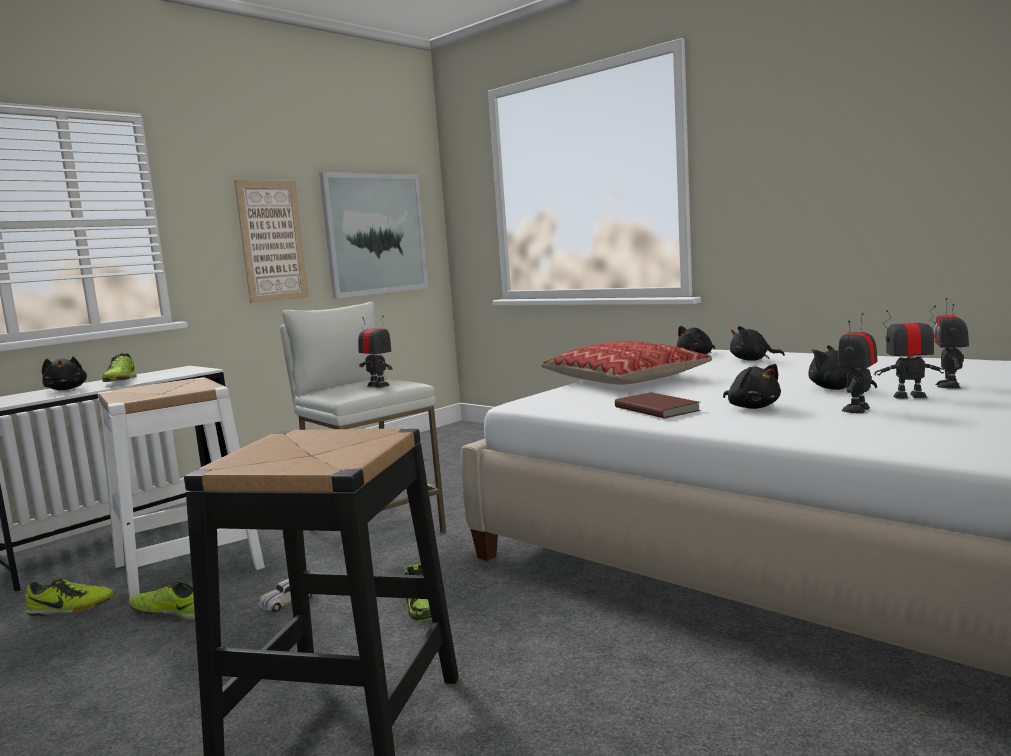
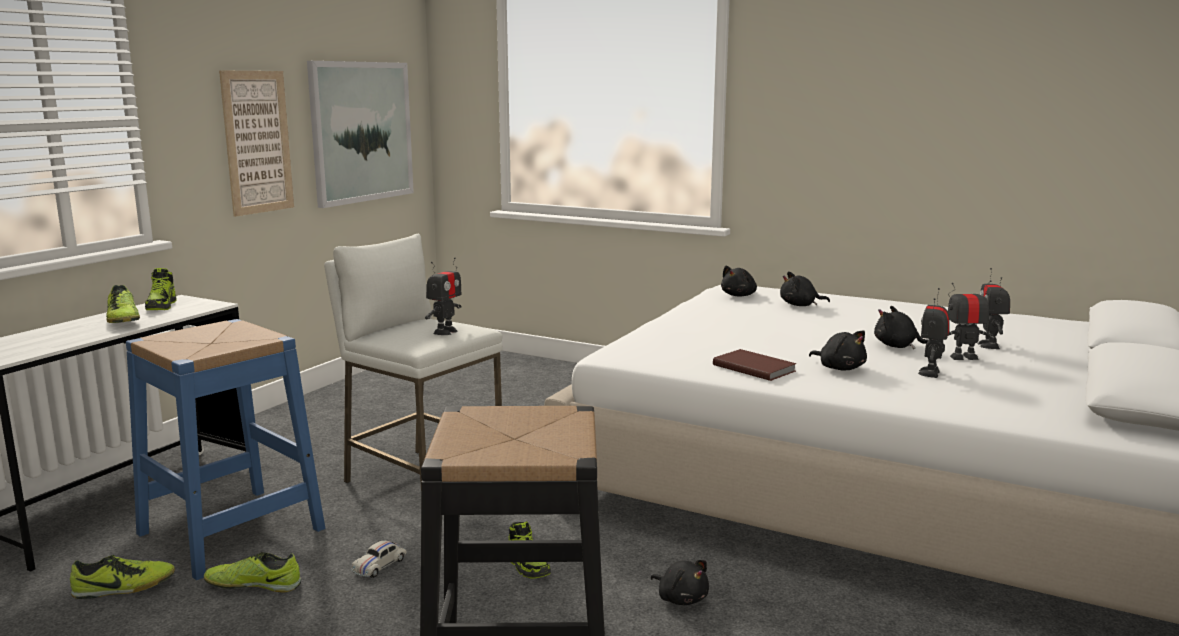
camera: 15 degrees left, 5 degrees up
(66, 389) = (65, 332): black plush toy -> black plush toy (681, 598)
(163, 372) = (162, 306): none -> shoe
(188, 566) = (231, 531): white stool -> blue stool
(378, 386) = (445, 332): toy robot -> toy robot turned 90 degrees clockwise
(624, 380) = (692, 328): pillow -> none

